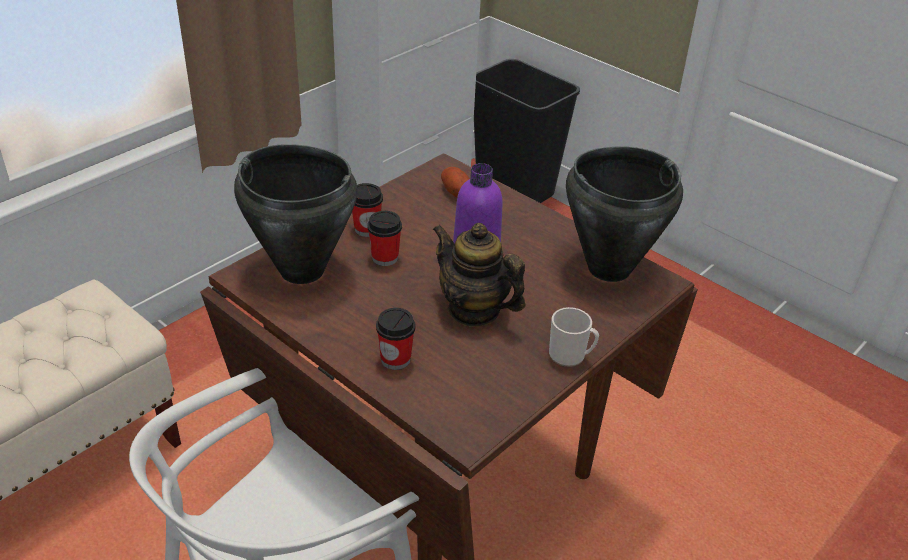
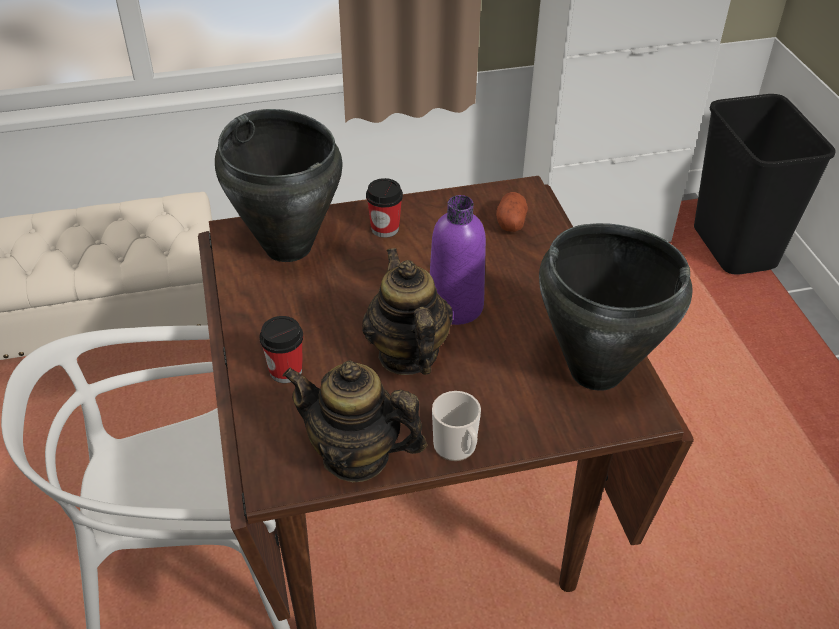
camera: 35 degrees right, 5 degrees up
(385, 258) = (373, 264): cup -> none
(508, 393) = (356, 456): none -> teapot

